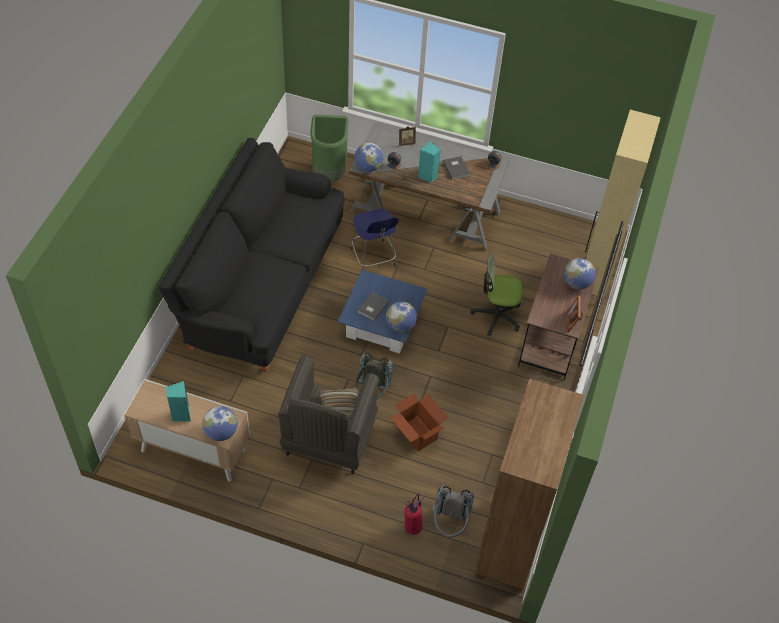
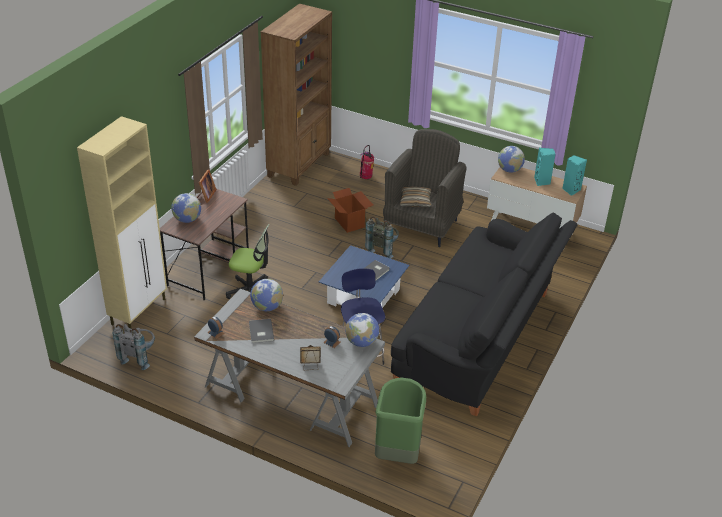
camera: 170 degrees left, 15 degrees down
(400, 326) = (351, 256): globe -> globe (267, 307)
(428, 176) = (295, 327): turquoise speaker -> turquoise speaker (571, 190)
(449, 525) = (339, 176): grey backpack -> grey backpack (139, 357)

